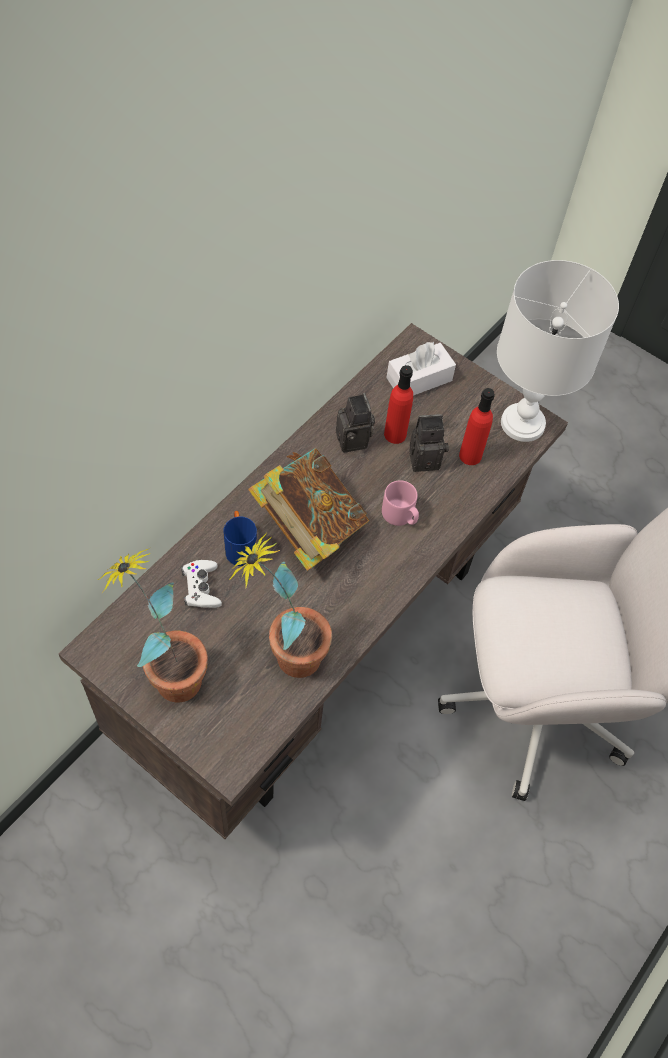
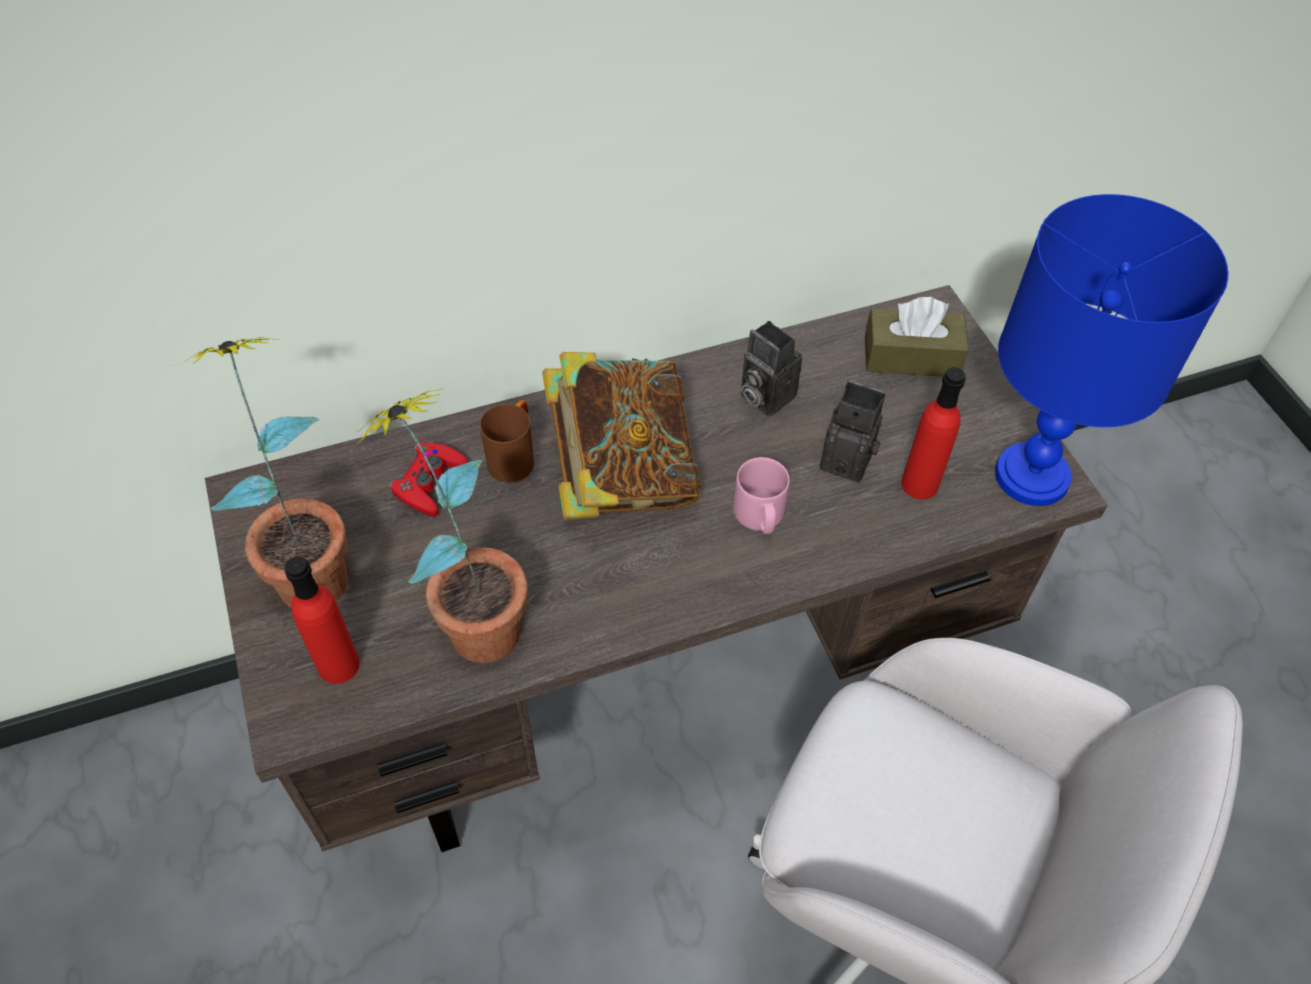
camera: 35 degrees right, 5 degrees down
(201, 587) = (429, 483): white game controller -> red game controller
(240, 547) = (514, 457): blue mug -> brown mug
(354, 441) = (763, 395): camera -> camera turned 120 degrees clockwise
(395, 434) = (827, 411): red bottle -> red bottle (338, 665)
(419, 379) = (911, 357): white tissue box -> brown tissue box
(522, 422) = (1032, 475): white table lamp -> blue table lamp

